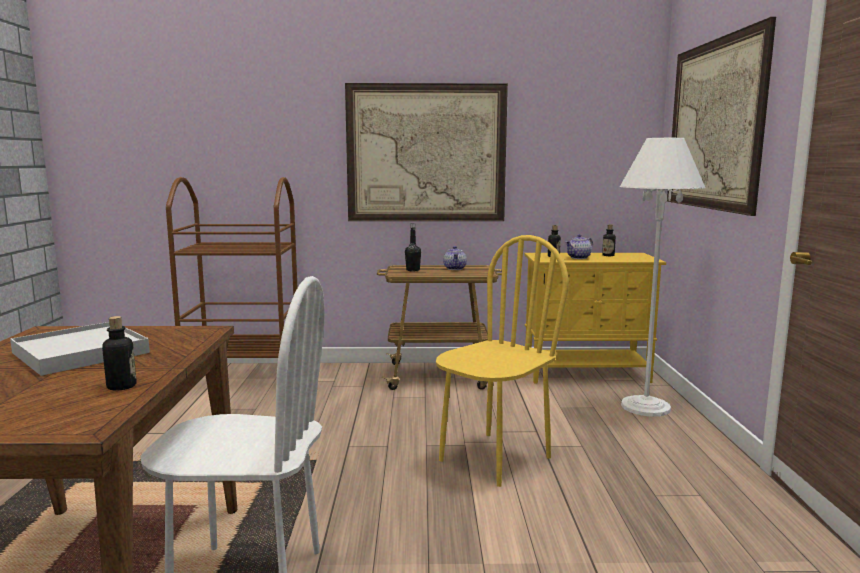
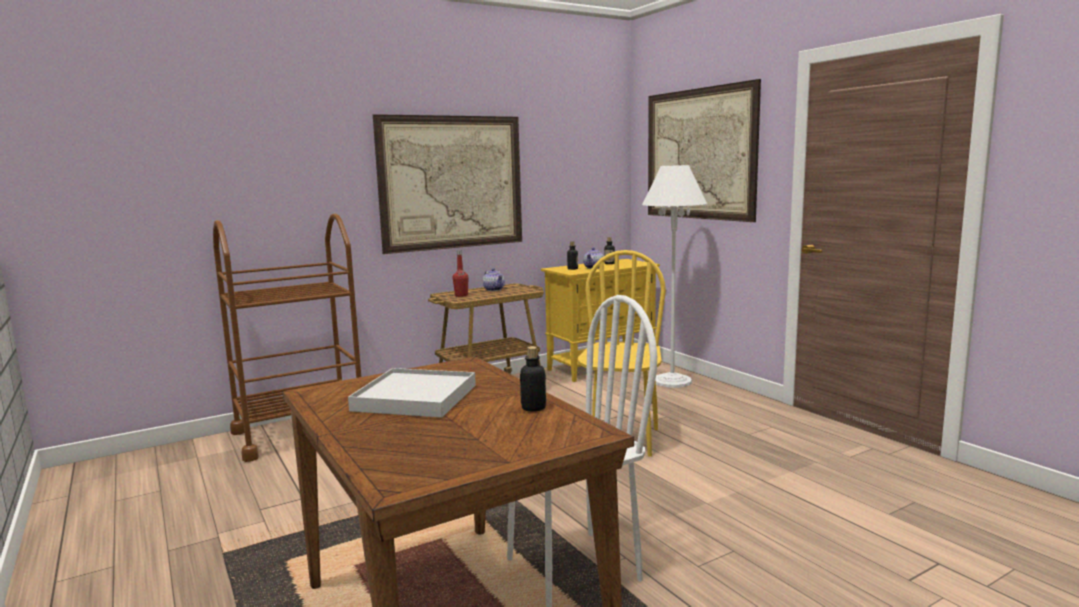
camera: 30 degrees left, 0 degrees up
(413, 270) = (461, 295): black bottle -> red bottle

